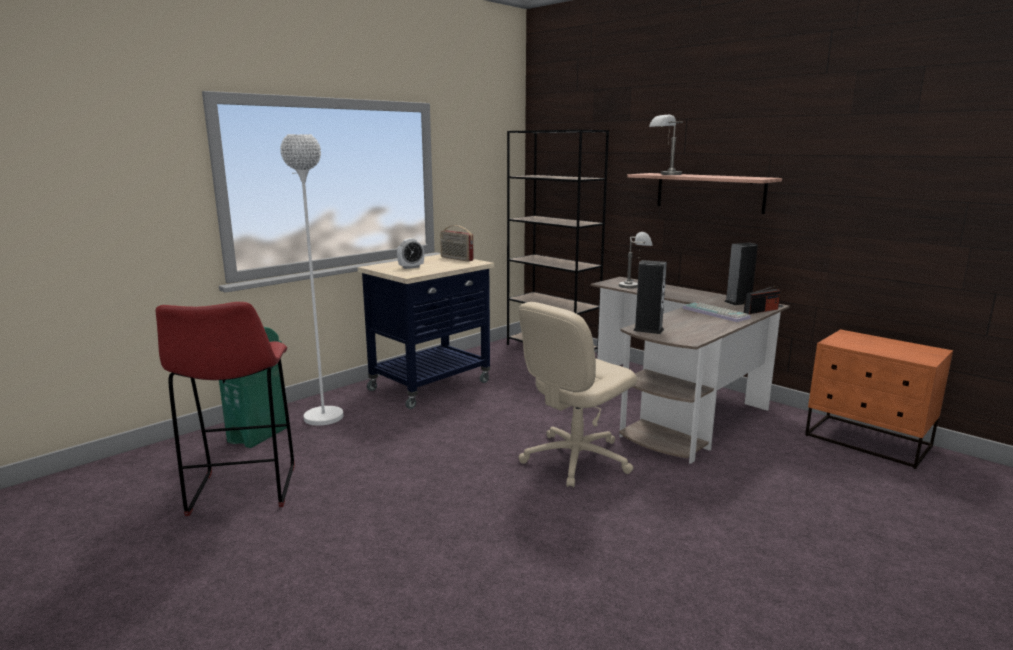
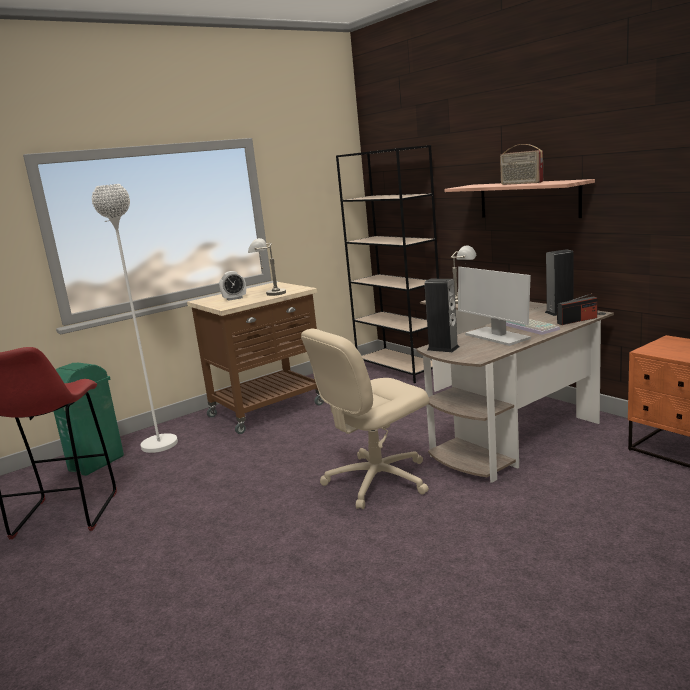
camera: 10 degrees right, 0 degrees up
(430, 385) = (267, 410): blue cart -> brown cart
(456, 259) = (284, 286): radio -> radio (521, 183)
(664, 174) = (480, 186): grey table lamp -> grey table lamp (269, 294)
(693, 321) = (496, 336): none -> monitor

